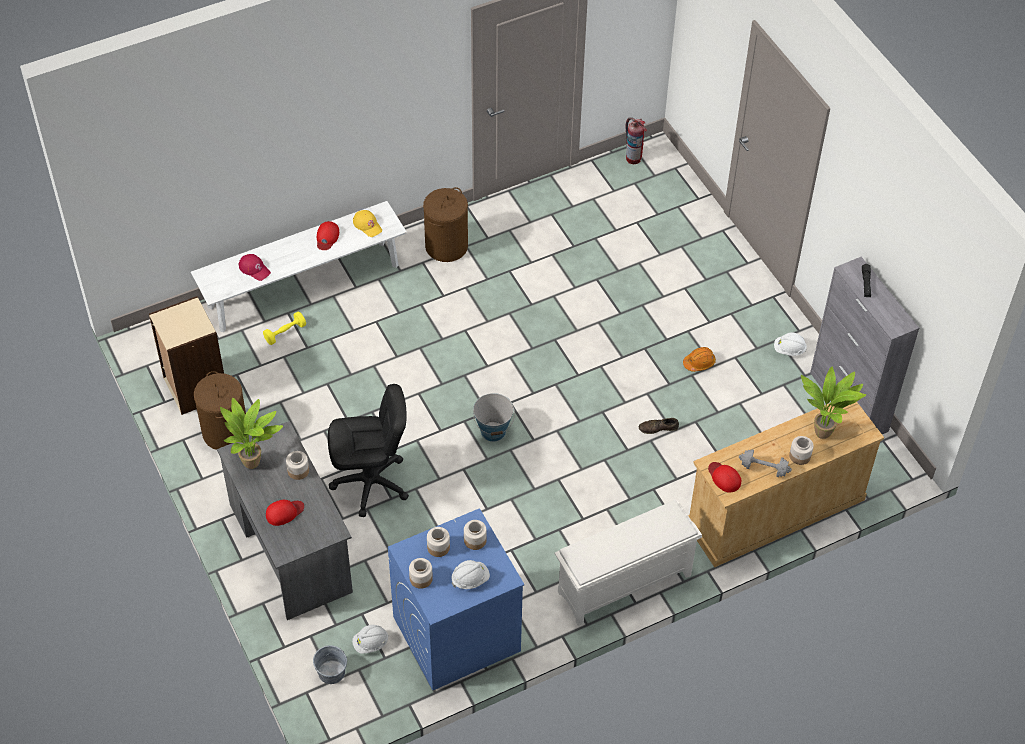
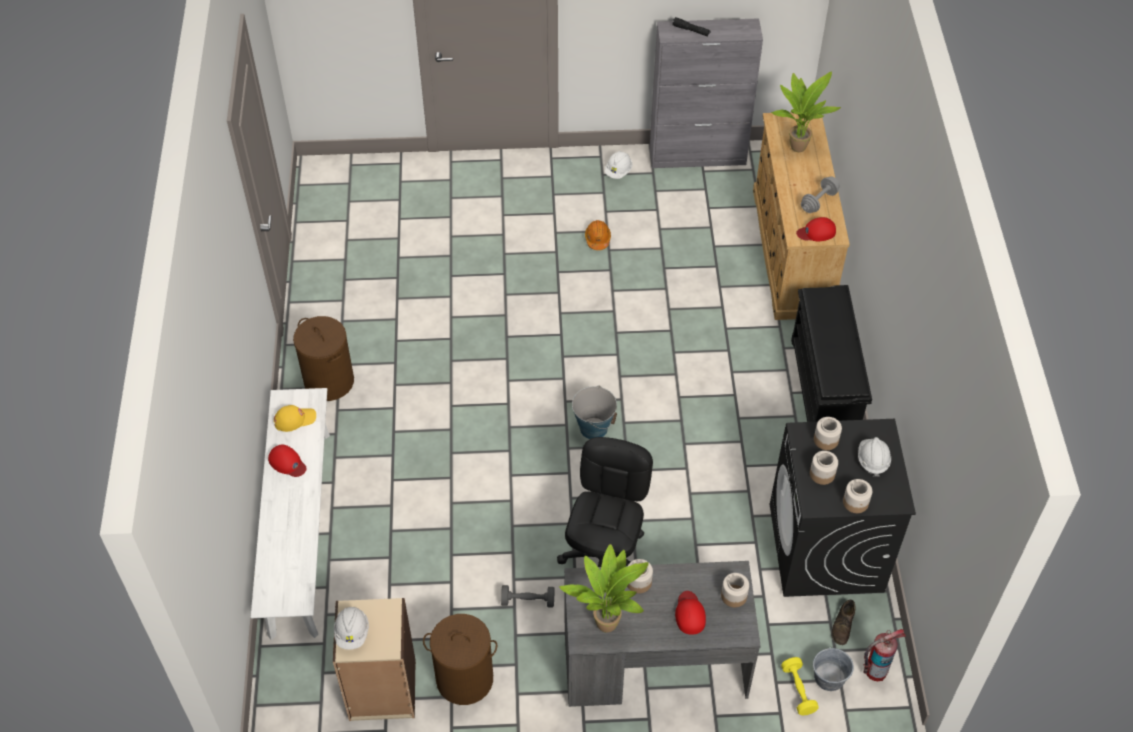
camera: 65 degrees left, 0 degrees up
(254, 269) = (289, 549): red cap -> none
(285, 333) = (356, 572): yellow dumbbell -> yellow dumbbell (798, 690)
(309, 446) = (528, 601): none -> grey dumbbell
(370, 643) = (807, 628): white hard hat -> white hard hat (352, 633)
(456, 634) = (826, 548): blue washing machine -> black washing machine
(623, 585) = (824, 392): white shoe rack -> black shoe rack
(633, 158) = (316, 190): fire extinguisher -> fire extinguisher (875, 671)
(658, 428) = (657, 298): brown shoe -> brown shoe (843, 625)
(800, 456) = (816, 172): jar -> jar (734, 596)

